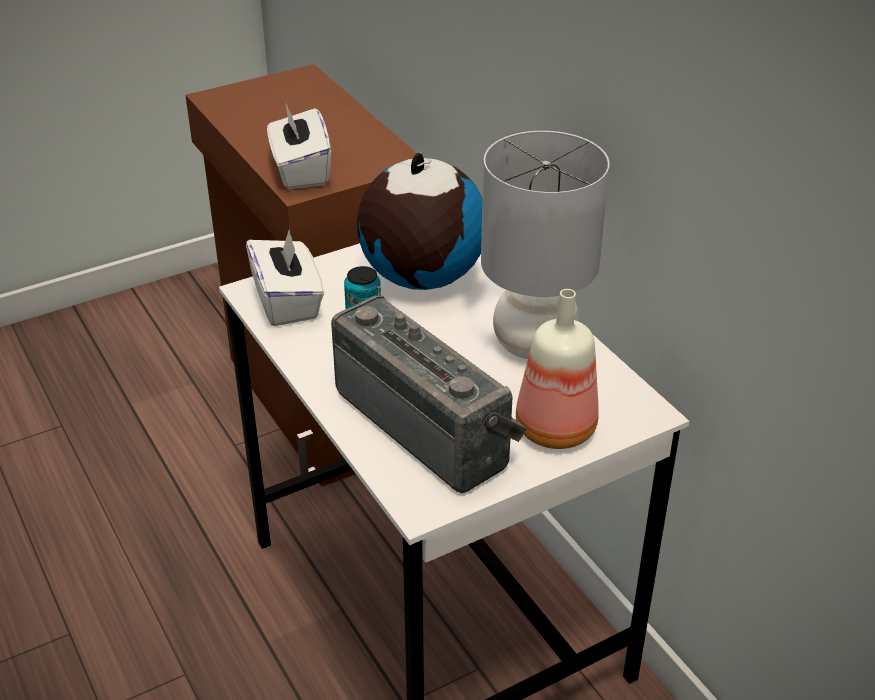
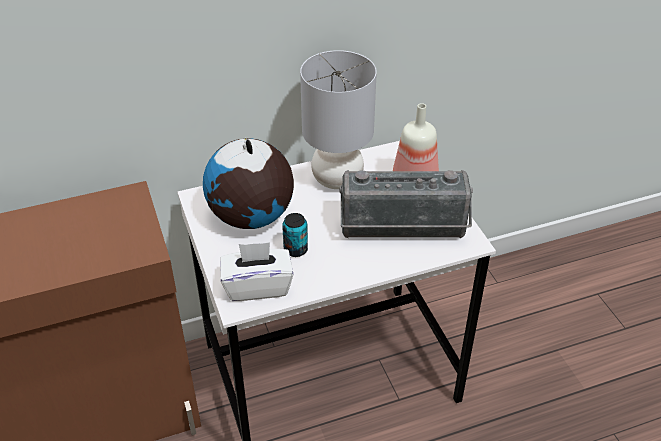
camera: 80 degrees left, 5 degrees up
(300, 171) = (121, 248): white tissue box -> none
(428, 424) = (402, 231): radio -> radio turned 150 degrees counterclockwise

